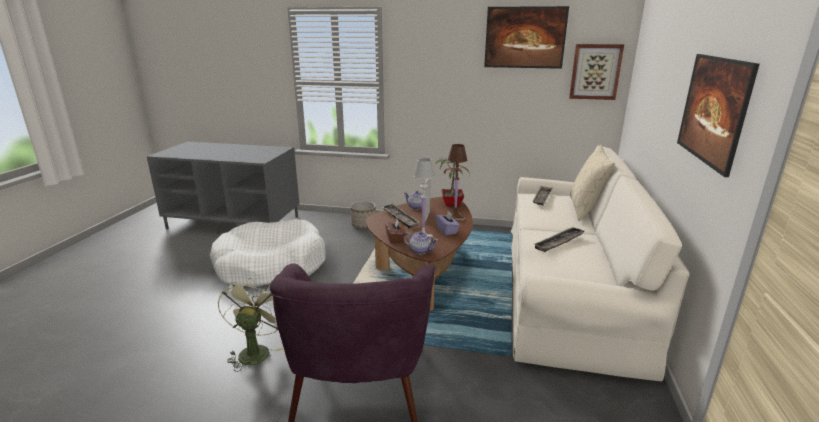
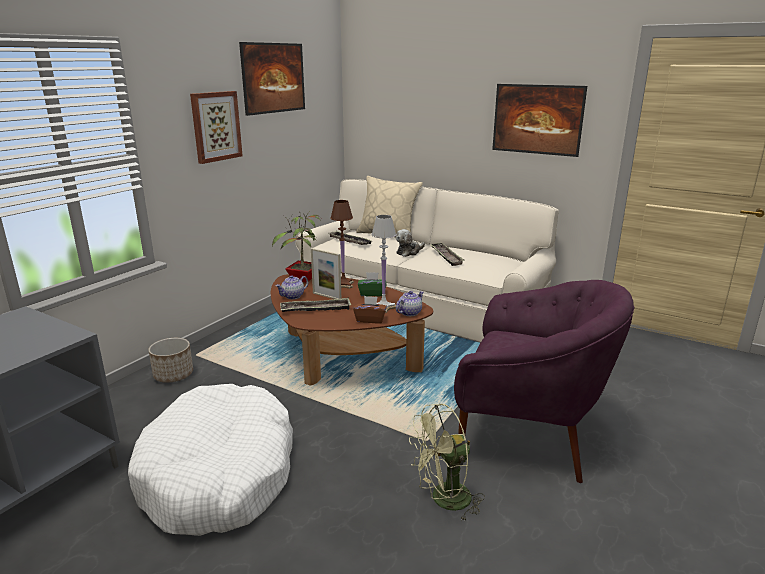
camera: 70 degrees left, 0 degrees up
(255, 351) = (444, 500): green fan -> green fan turned 45 degrees counterclockwise
(447, 231) = (372, 293): purple tissue box -> green tissue box
(557, 226) = (409, 252): none -> plush toy
(595, 71) = (324, 109): picture -> picture (215, 126)

